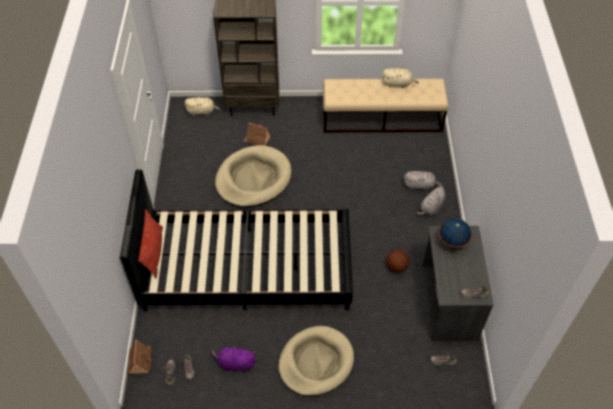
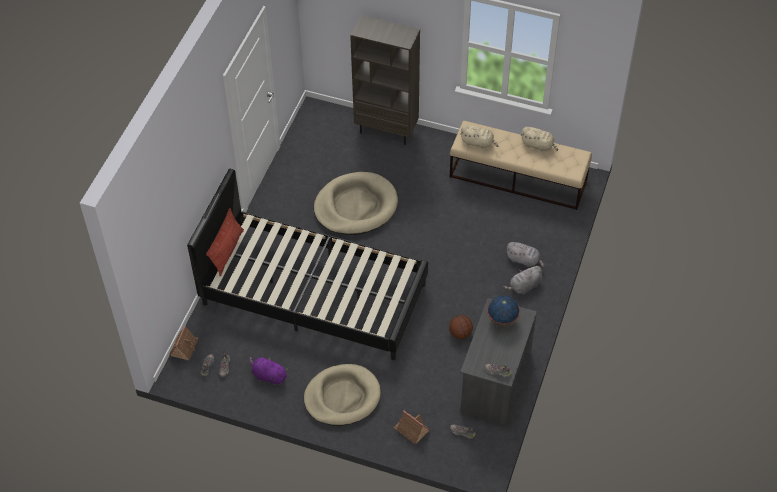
camera: 20 degrees right, 0 degrees up
(202, 111) = (332, 121): beige plush toy -> beige plush toy (478, 143)
(257, 139) = (377, 166): toy house -> toy house (411, 430)

